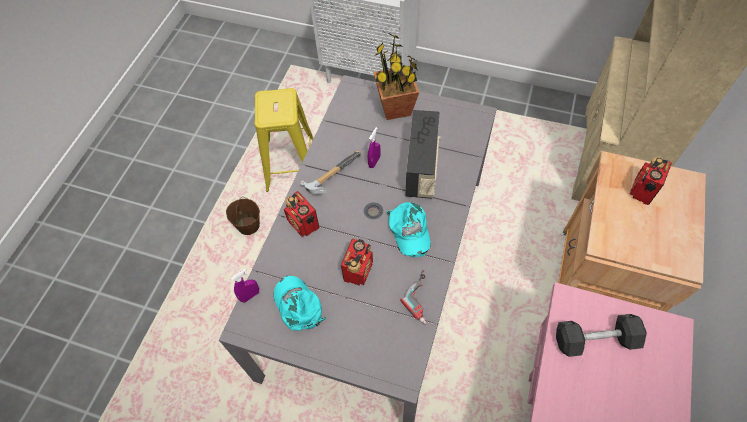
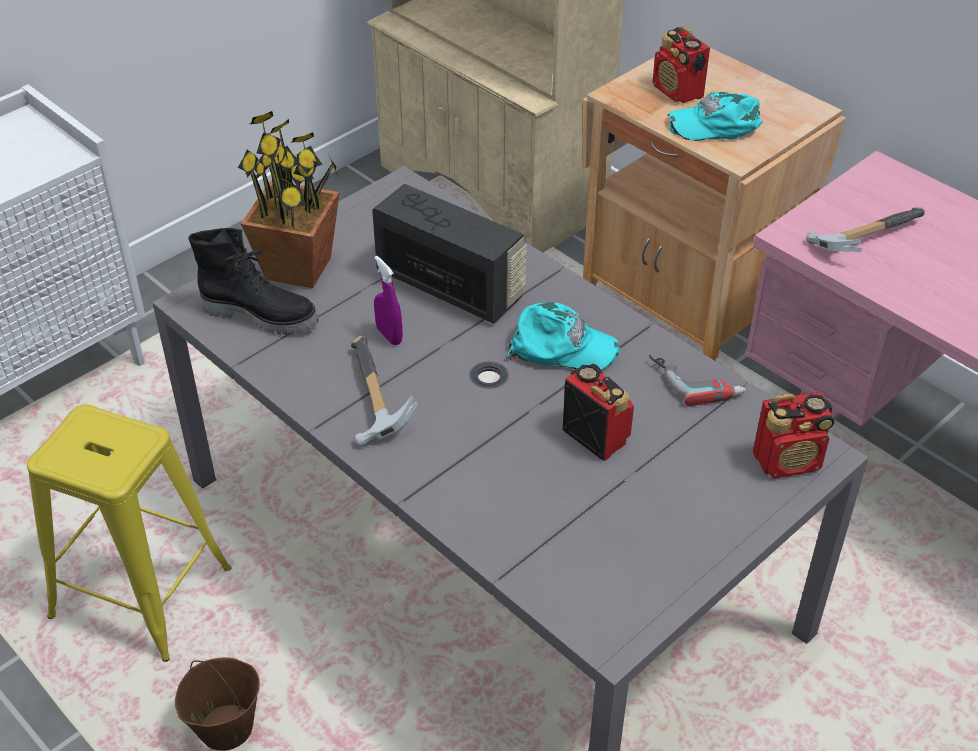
camera: 65 degrees left, 15 degrees down
(250, 296) = (549, 603): purple spray bottle -> none
(298, 305) = (612, 539): turquoise cap -> turquoise cap (716, 124)
(303, 224) = (448, 474): radio -> radio (788, 461)
(358, 112) = (261, 314): none -> black boot
(595, 339) = (862, 238): grey dumbbell -> hammer

